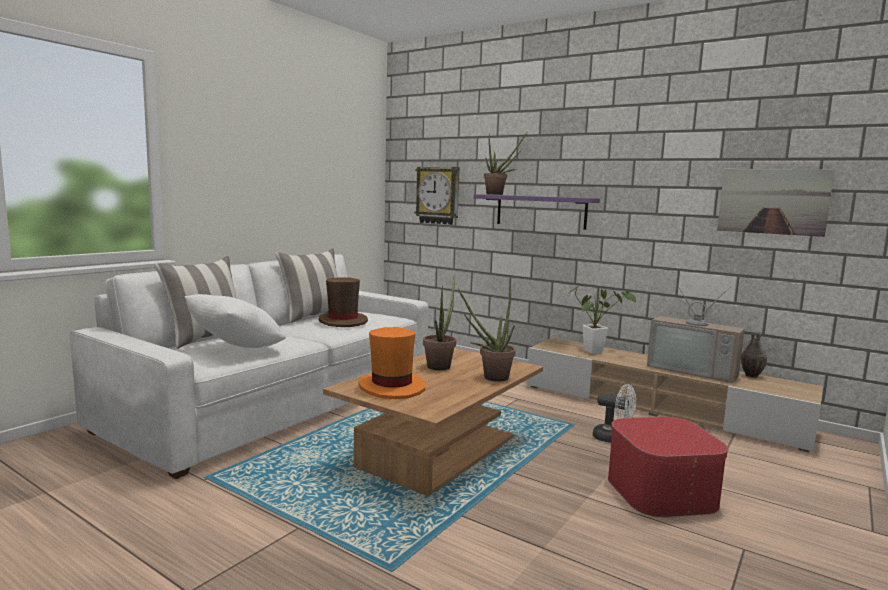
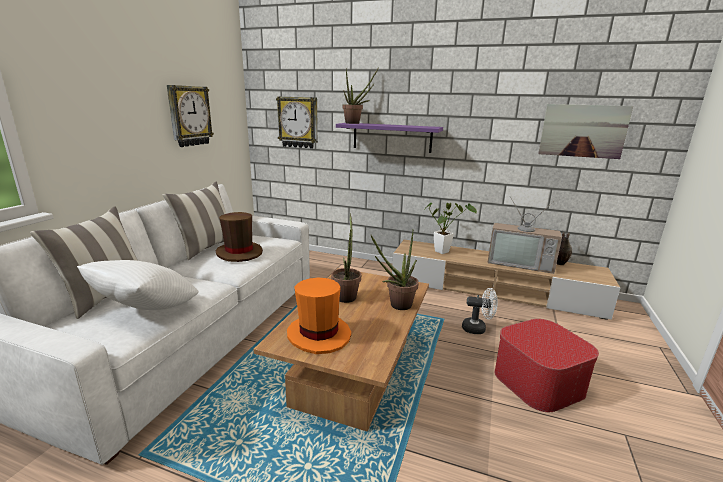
camera: 15 degrees left, 10 degrees up
(319, 183) = (189, 116): none -> wall clock

